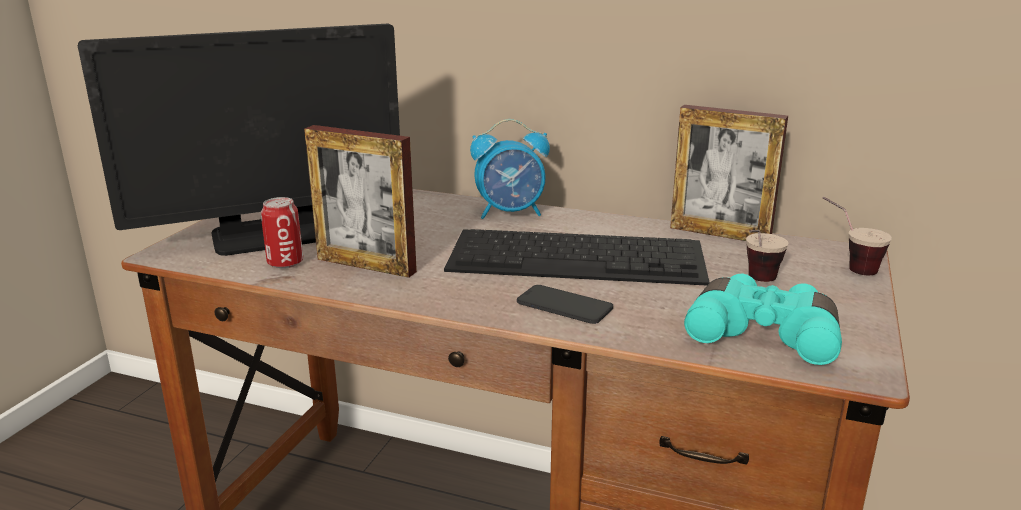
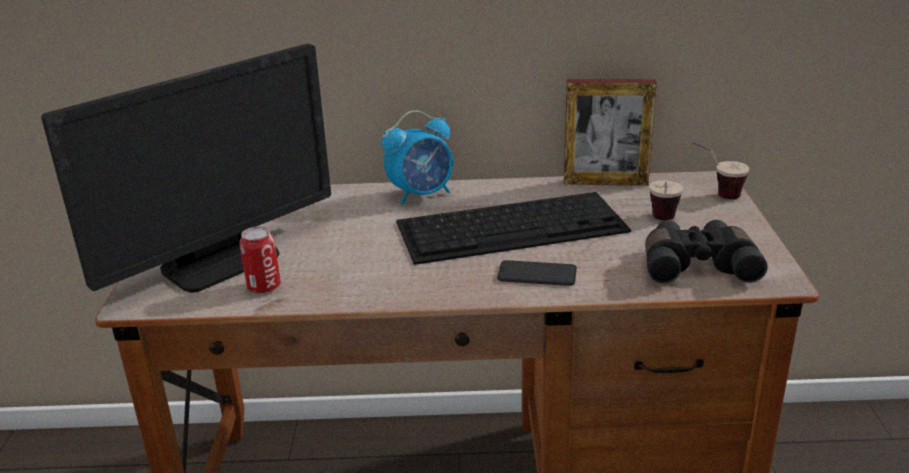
camera: 20 degrees left, 5 degrees up
(366, 265) = (340, 273): picture frame -> none
(764, 334) = (697, 265): turquoise binoculars -> black binoculars

